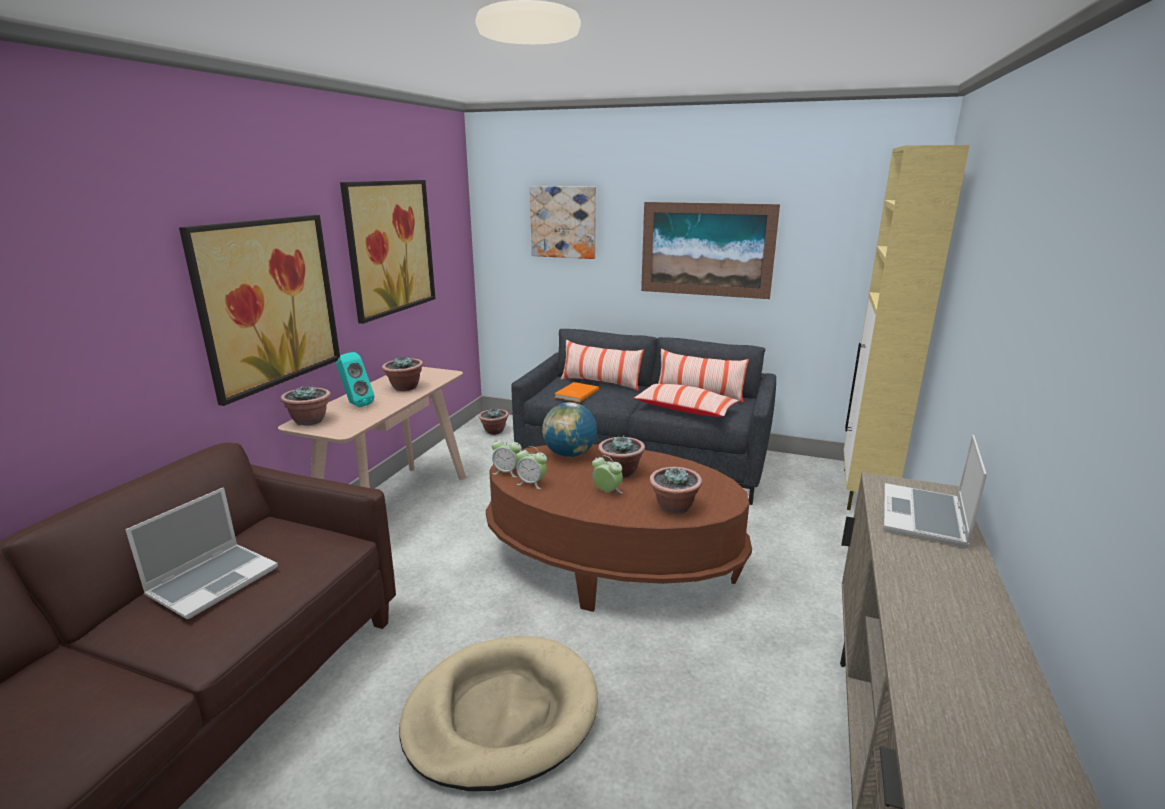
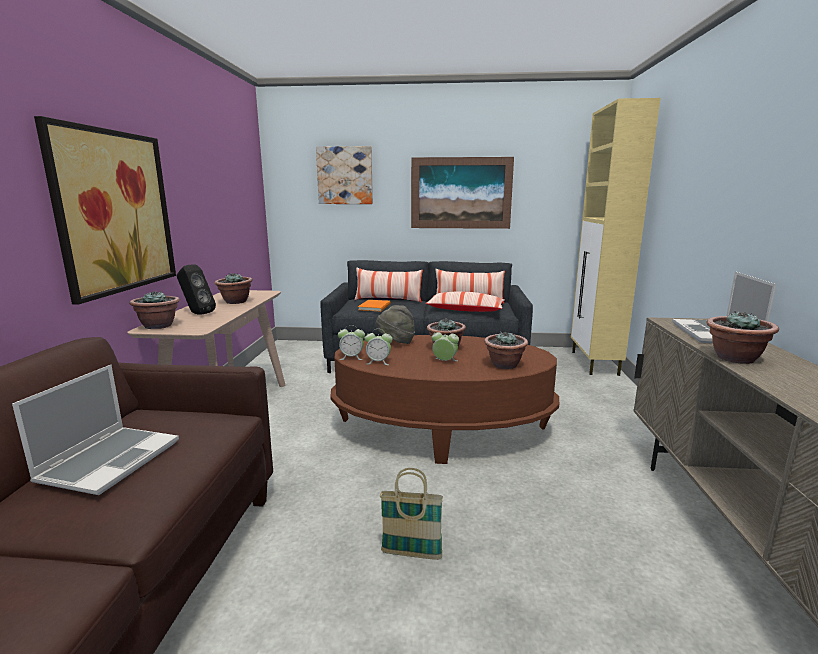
camera: 15 degrees left, 5 degrees down
(356, 404) = (197, 314): turquoise speaker -> black speaker
(390, 247) = (209, 184): picture -> none
(494, 431) = (294, 352): potted plant -> potted plant (734, 358)
(501, 714) = (411, 554): beige dog bed -> basket
(569, 454) = (395, 342): globe -> grey hat

